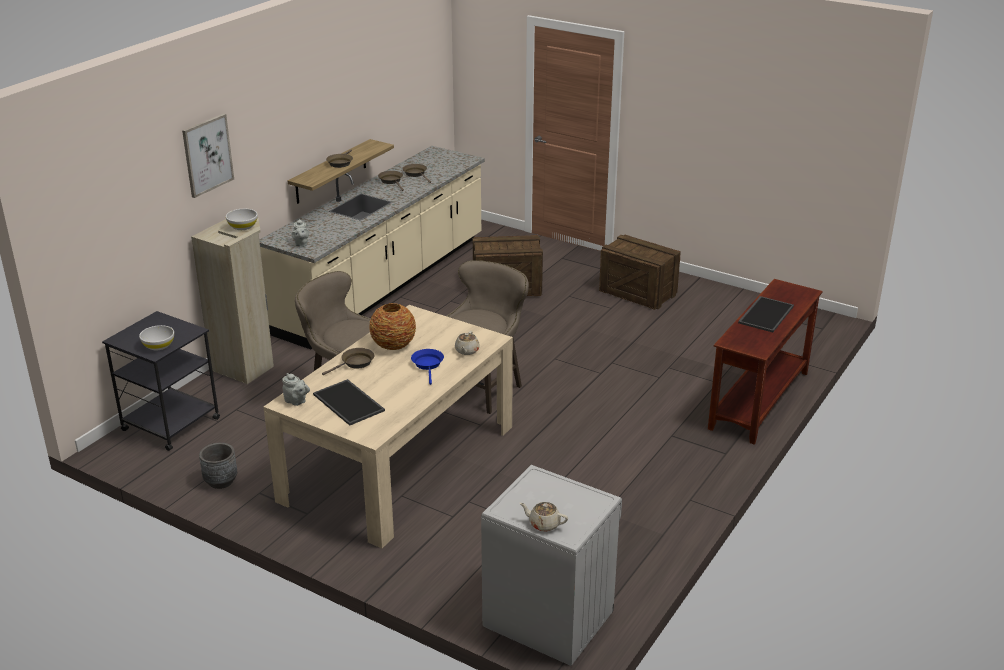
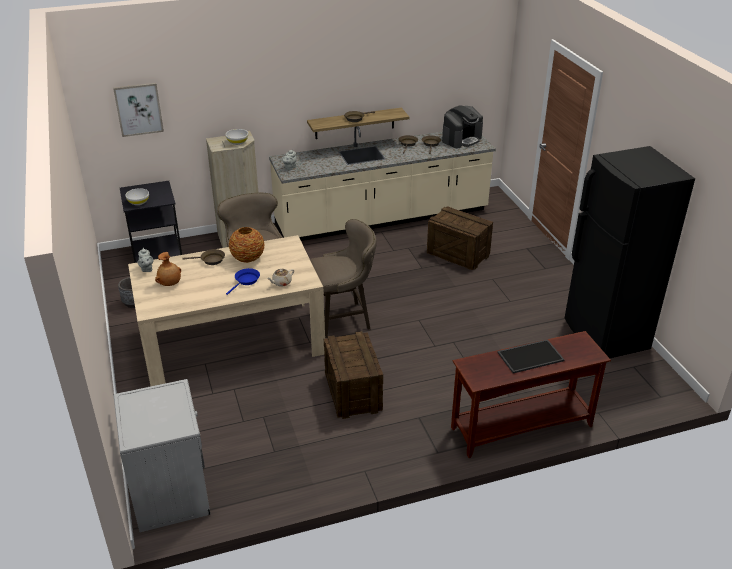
camera: 40 degrees right, 5 degrees up
(207, 155) = (227, 85): picture -> picture (138, 109)
(350, 402) = (170, 284): tray -> brown vase
(439, 160) = (461, 139): none -> coffee machine
(544, 524) = (131, 422): beige teapot -> none
(638, 292) = (547, 298): crate -> crate (353, 392)
(722, 301) = (605, 334): none -> black fridge

